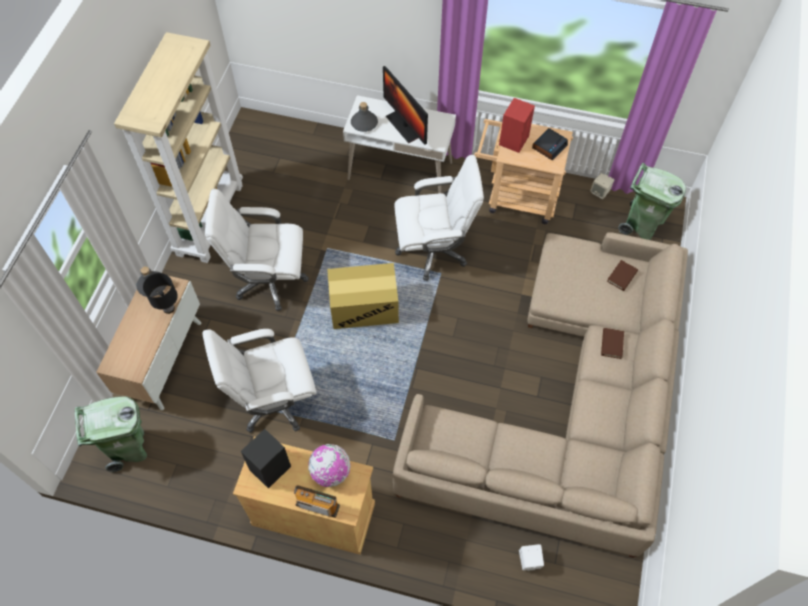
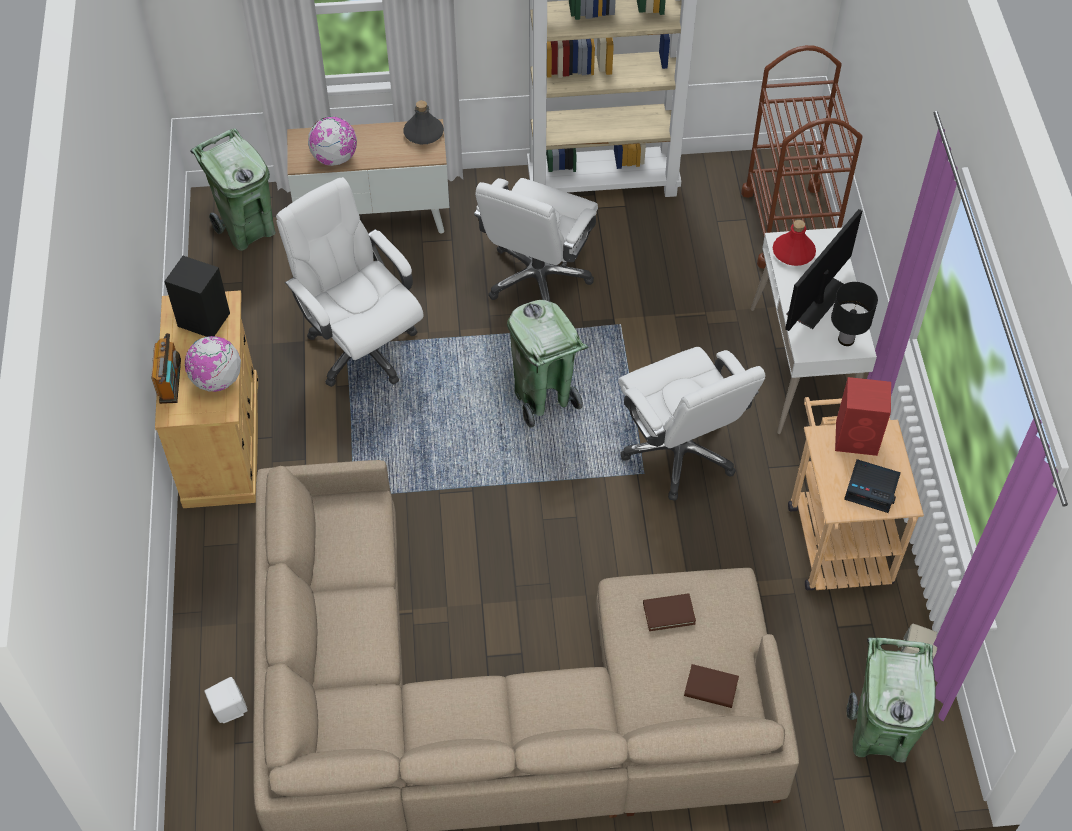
camera: 70 degrees right, 5 degrees down
(144, 347) = (335, 158): none -> globe
(169, 308) = (398, 160): black table lamp -> black table lamp (846, 339)
(269, 280) = (538, 278): white office chair -> white office chair turned 135 degrees counterclockwise
(295, 139) = (789, 225): none -> brown cart
(364, 123) = (793, 252): grey bottle -> red bottle
(364, 307) = (543, 398): cardboard box -> green trash can
(612, 344) = (577, 701): brown book -> brown book (669, 613)

